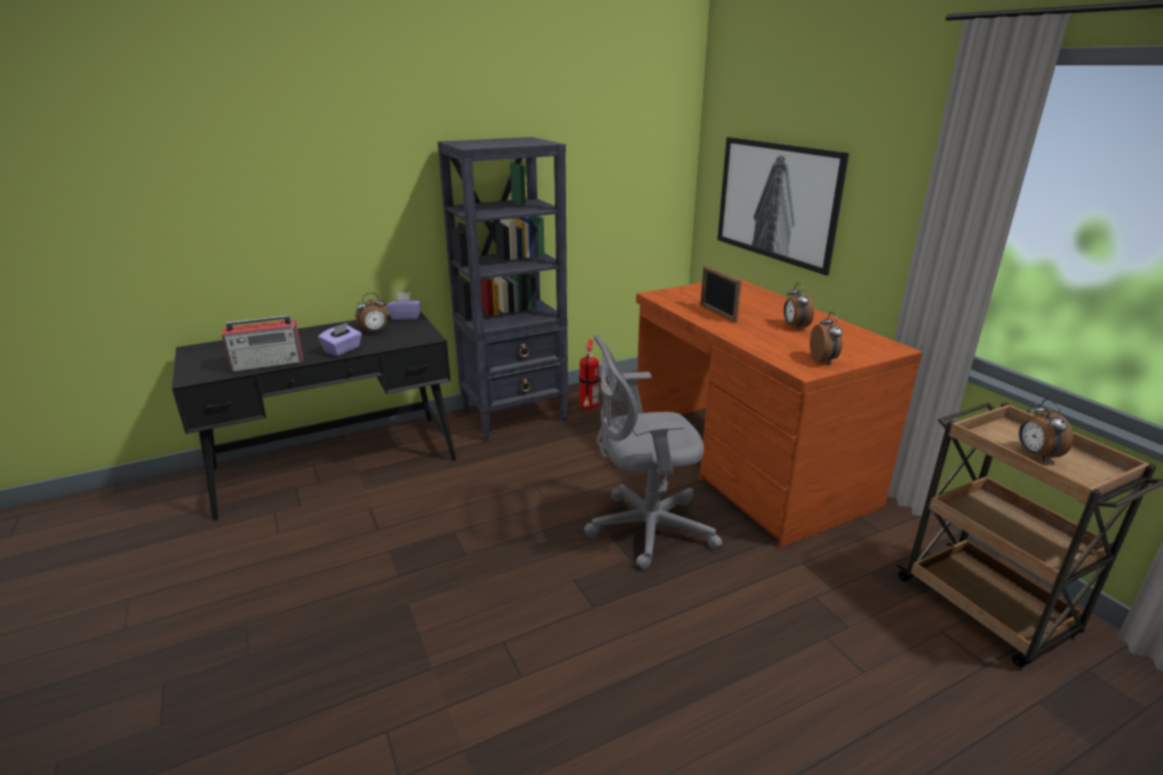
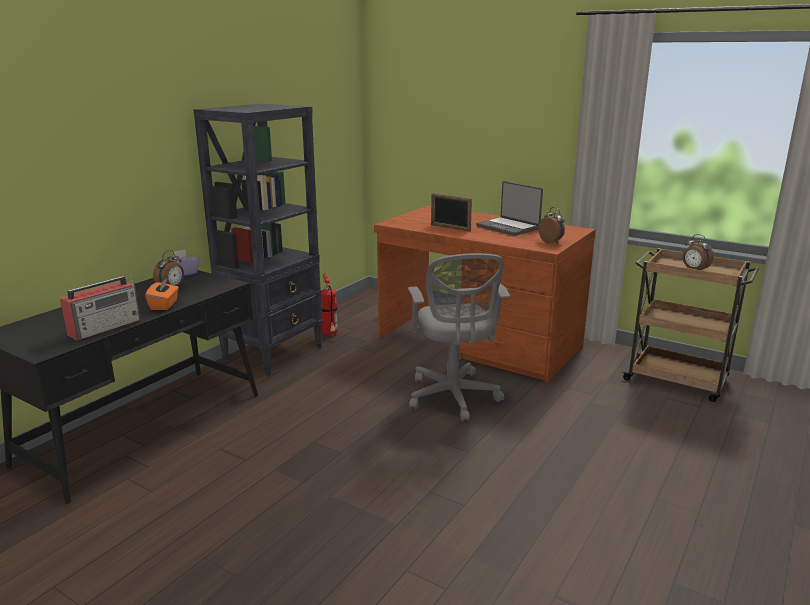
camera: 30 degrees left, 5 degrees down
(342, 350) = (164, 305): purple tissue box -> orange tissue box
(644, 529) = (453, 398): grey office chair -> grey office chair turned 60 degrees counterclockwise
(777, 201) = (450, 144): picture -> none
(794, 326) = (508, 227): alarm clock -> laptop

